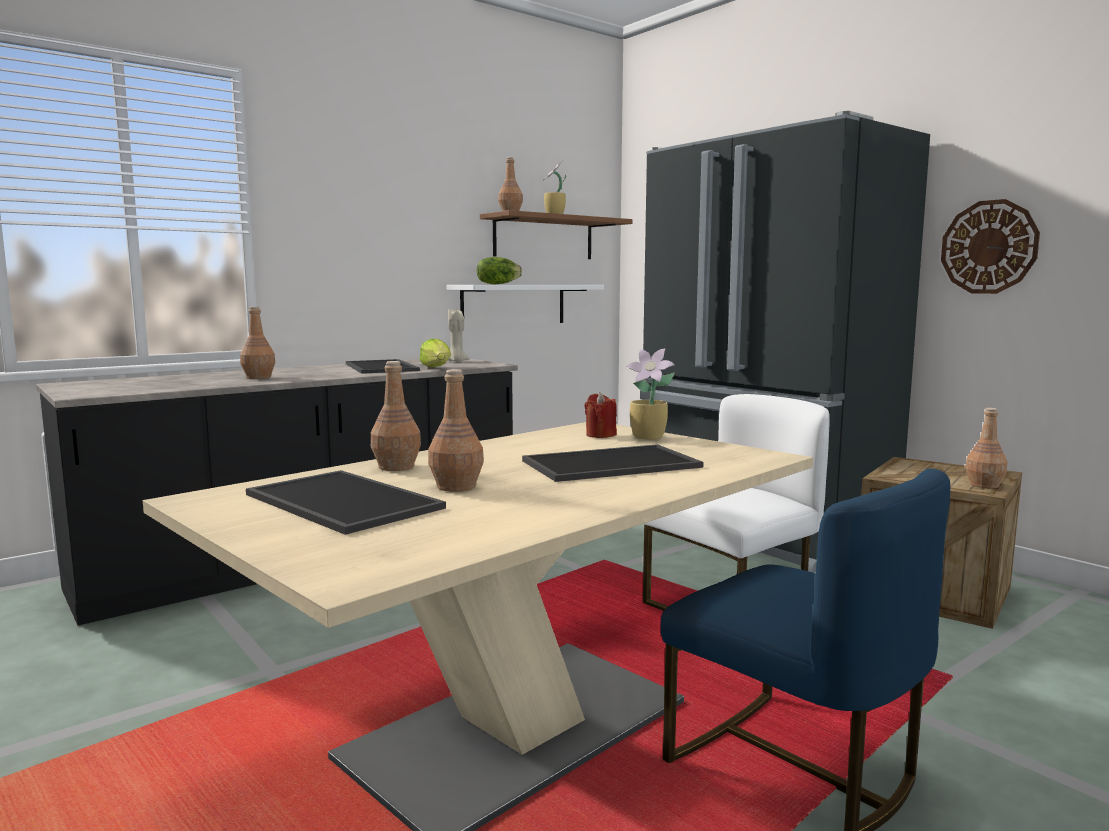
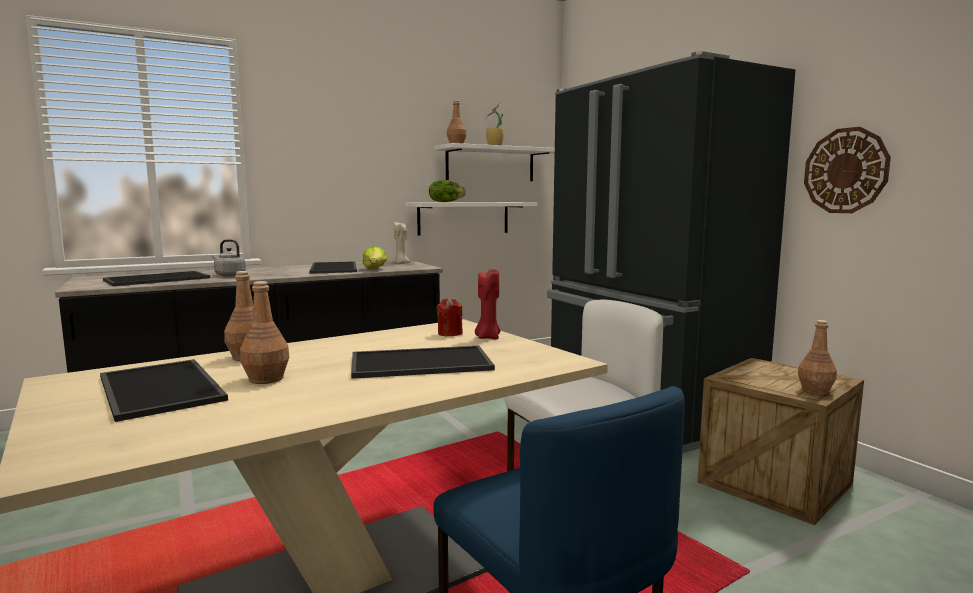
camera: 10 degrees right, 0 degrees up
(169, 383) = (158, 279): none -> tray
(258, 377) = (229, 275): brown bottle -> grey kettle
(543, 238) = (490, 164): brown shelf -> white shelf
(649, 437) = (487, 337): potted plant -> red candle

